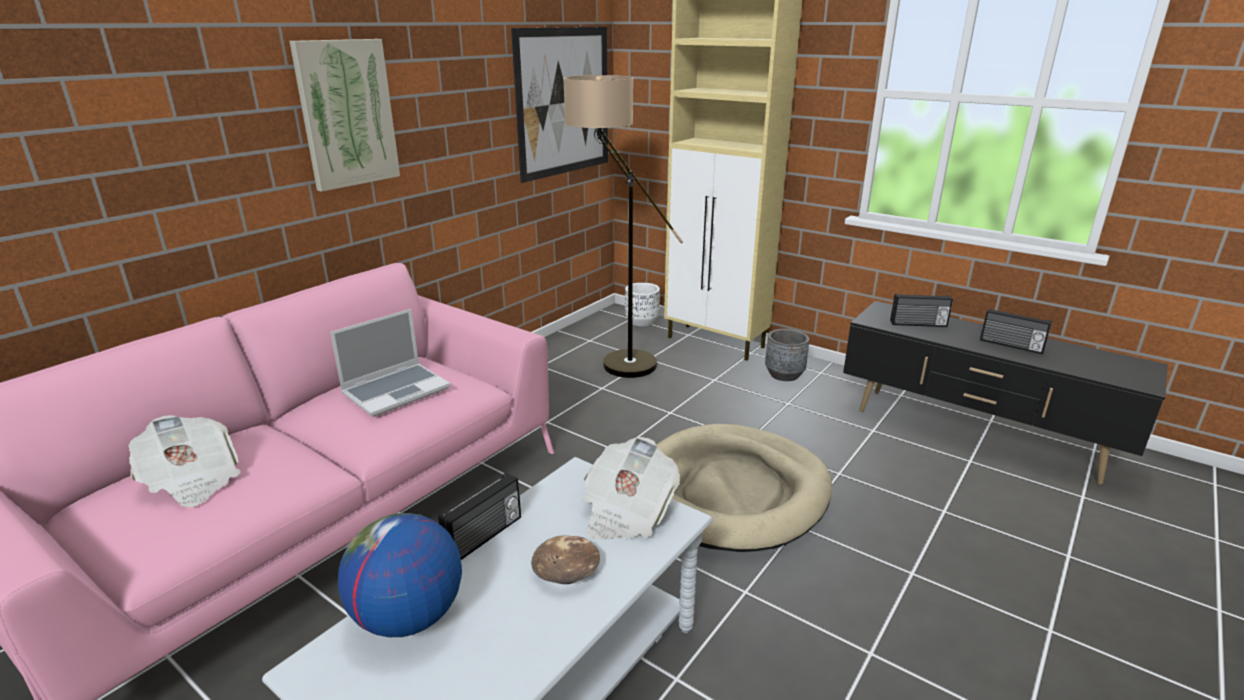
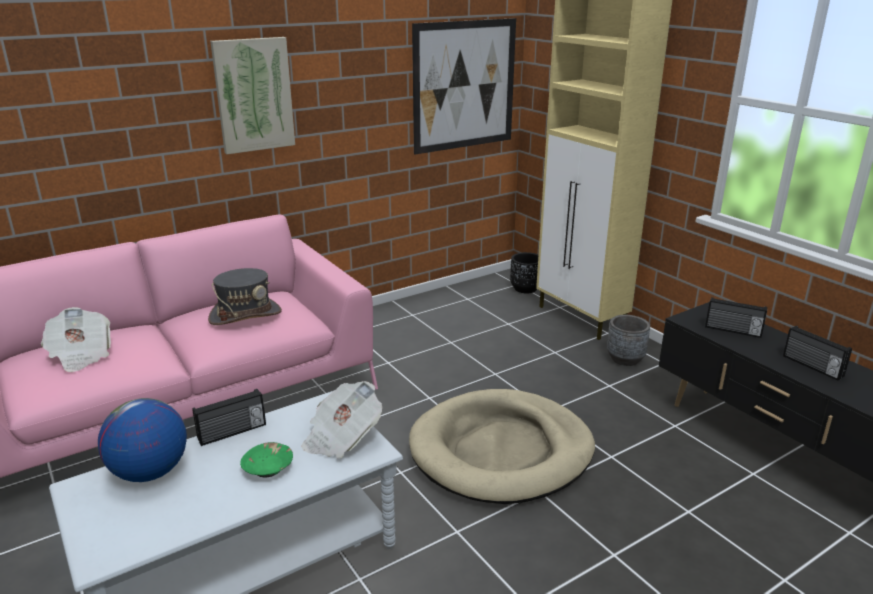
camera: 20 degrees right, 0 degrees up
(397, 390) = (245, 315): laptop -> grey hat
(567, 571) = (268, 468): brown bowl -> green bowl
(614, 358) = (478, 318): floor lamp -> none
(641, 322) = (525, 289): white planter -> black planter

